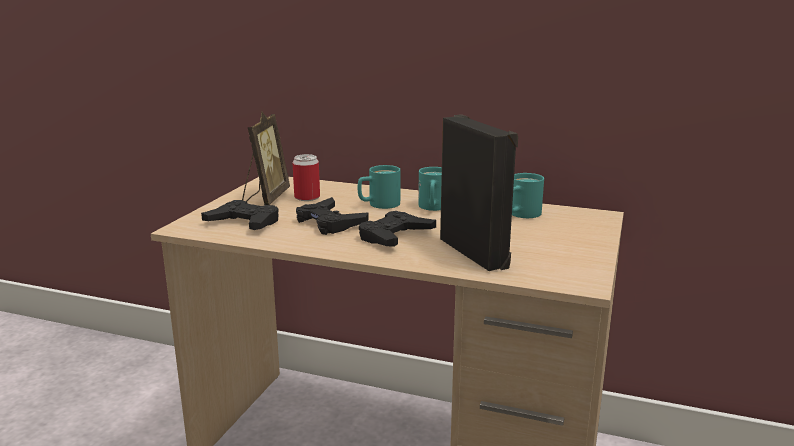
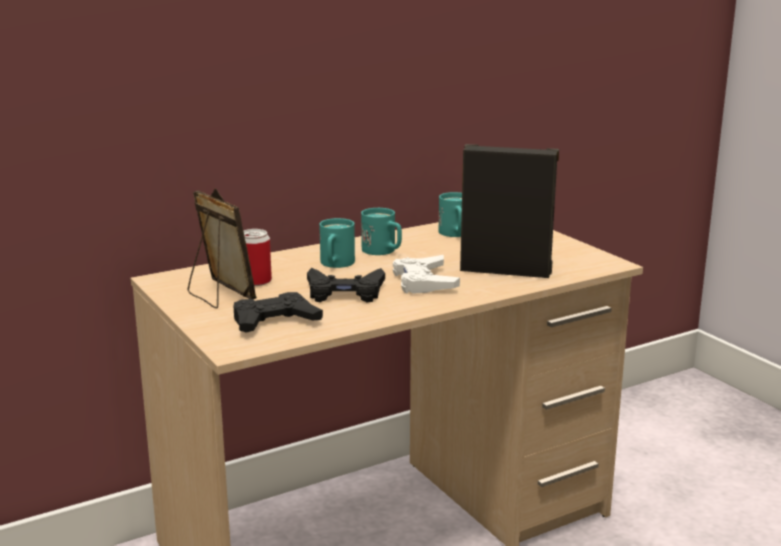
camera: 50 degrees left, 0 degrees up
(395, 236) = (424, 282): black game controller -> white game controller

